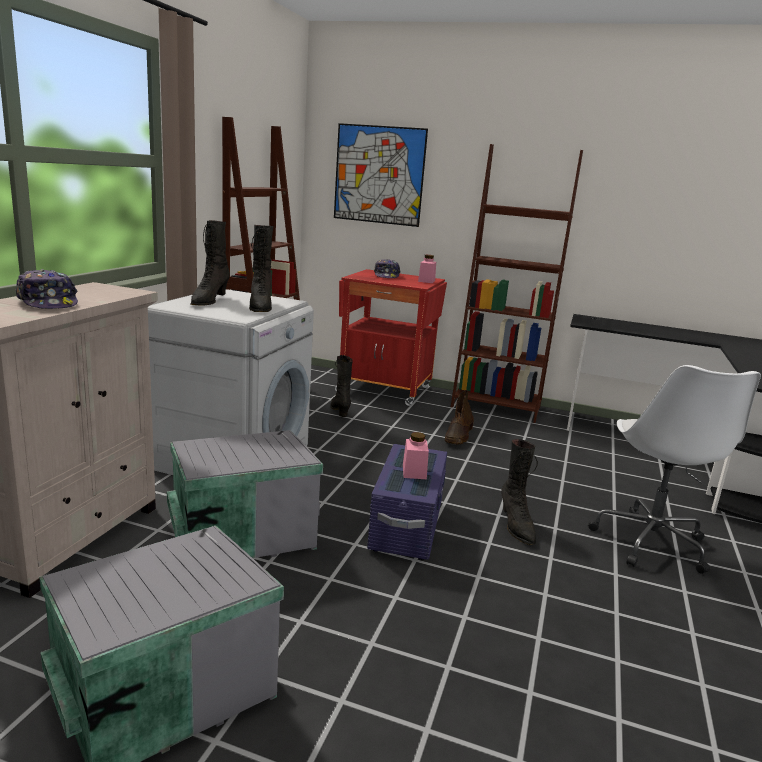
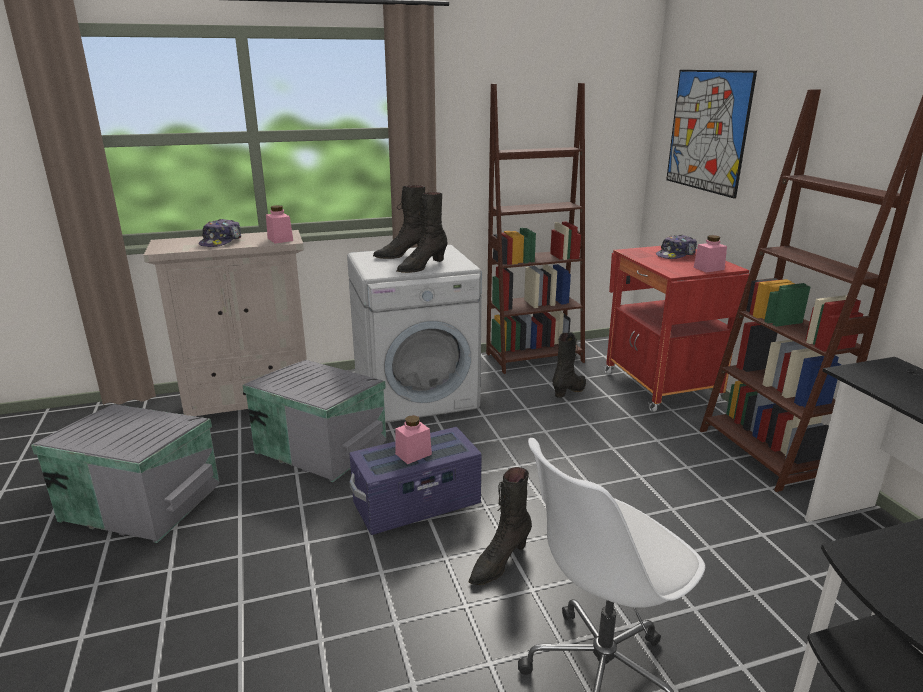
camera: 55 degrees right, 5 degrees up
(117, 292) = (280, 239): none -> pink jar
(458, 435) = (638, 461): brown boot -> none

